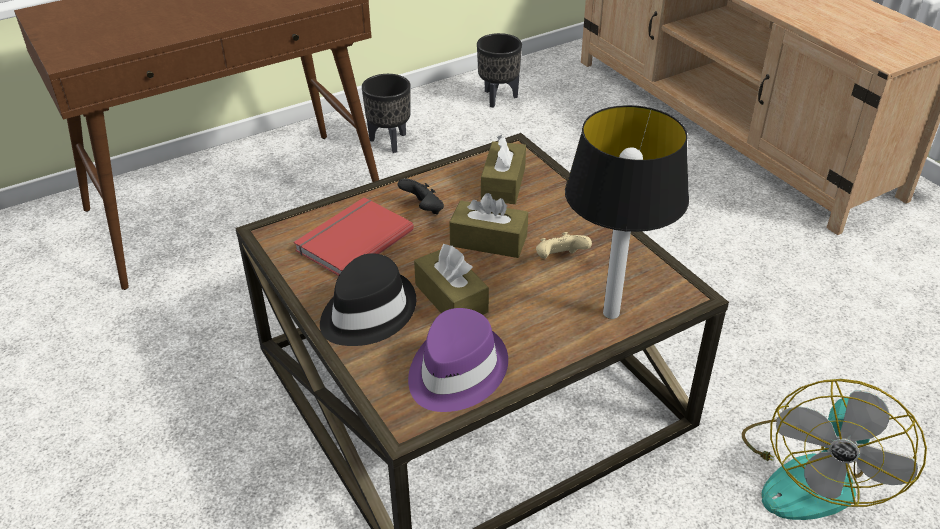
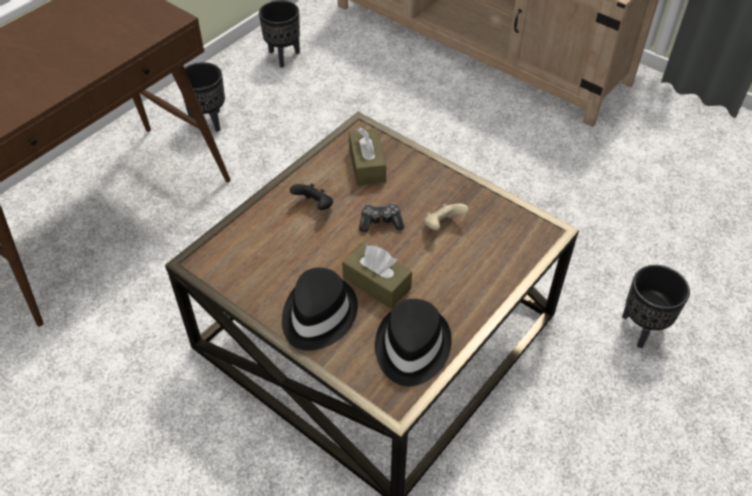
camera: 20 degrees left, 10 degrees up
(352, 239) = (270, 250): red book -> none
(455, 371) = (411, 347): purple hat -> black hat
(488, 241) = (381, 222): brown tissue box -> game controller
(610, 314) = (501, 263): table lamp -> none
(812, 474) = (643, 329): fan -> black planter

